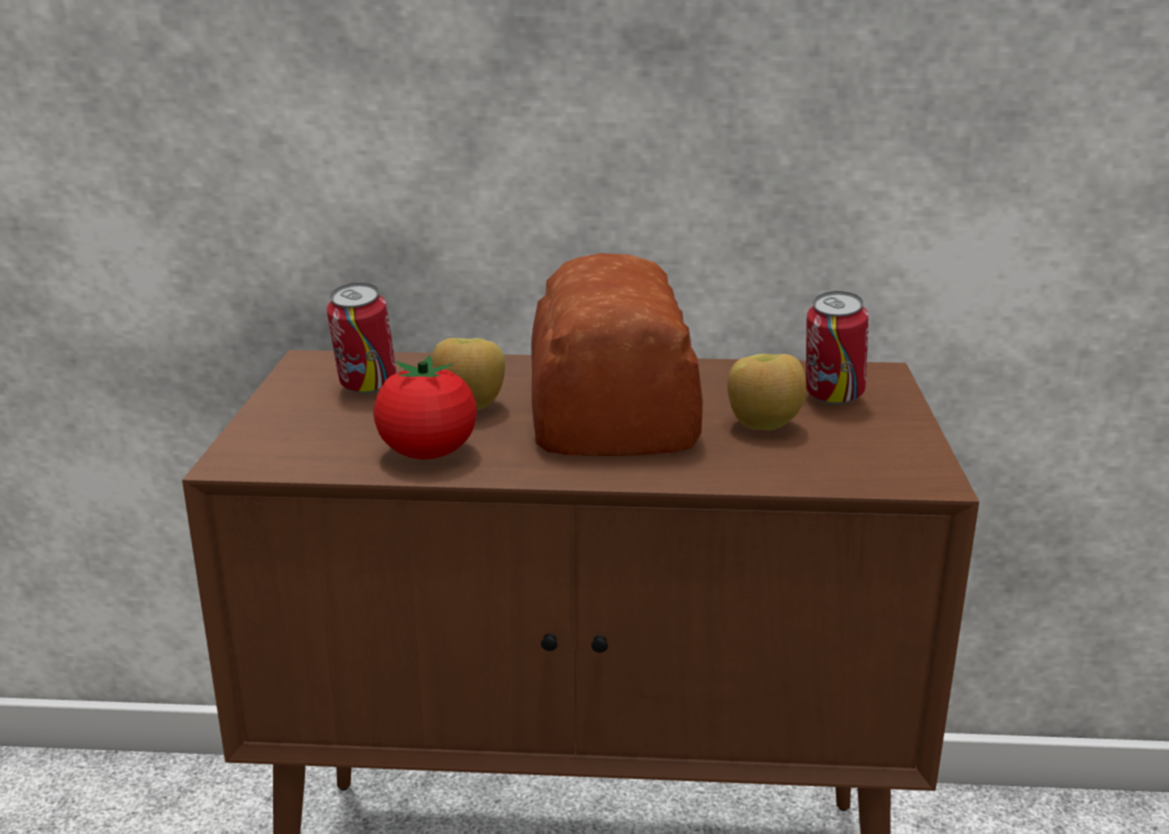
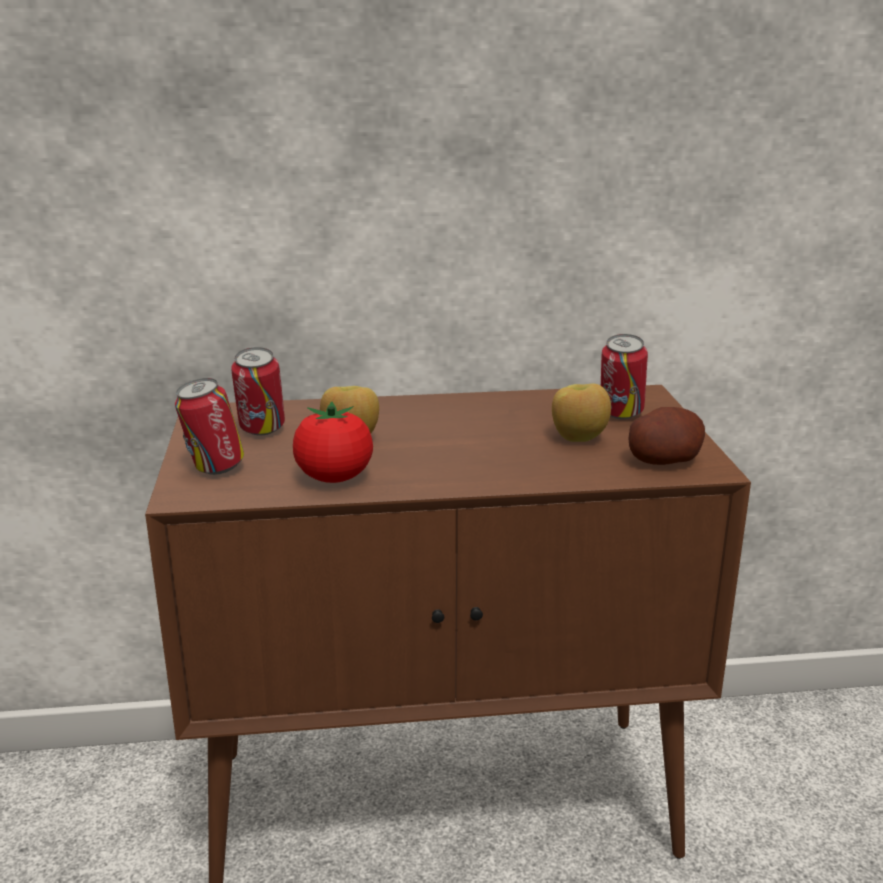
camera: 10 degrees left, 0 degrees up
(287, 432) = (214, 470): none -> can
(615, 407) = (463, 432): bread -> none
(867, 463) = (664, 460): none -> potato

